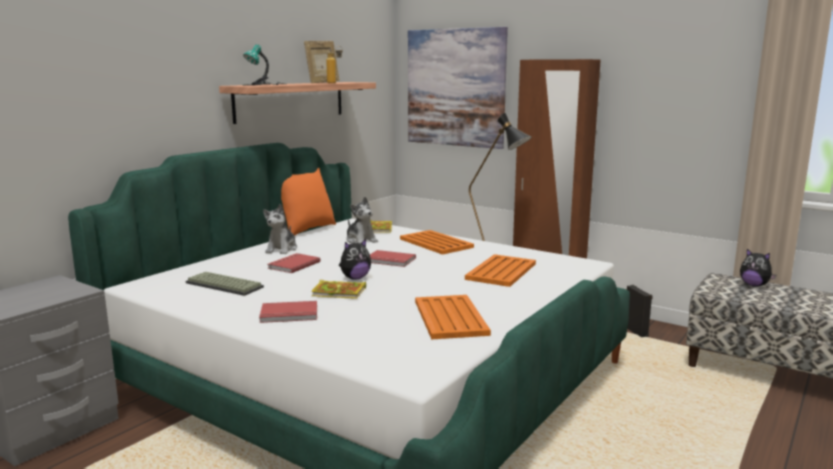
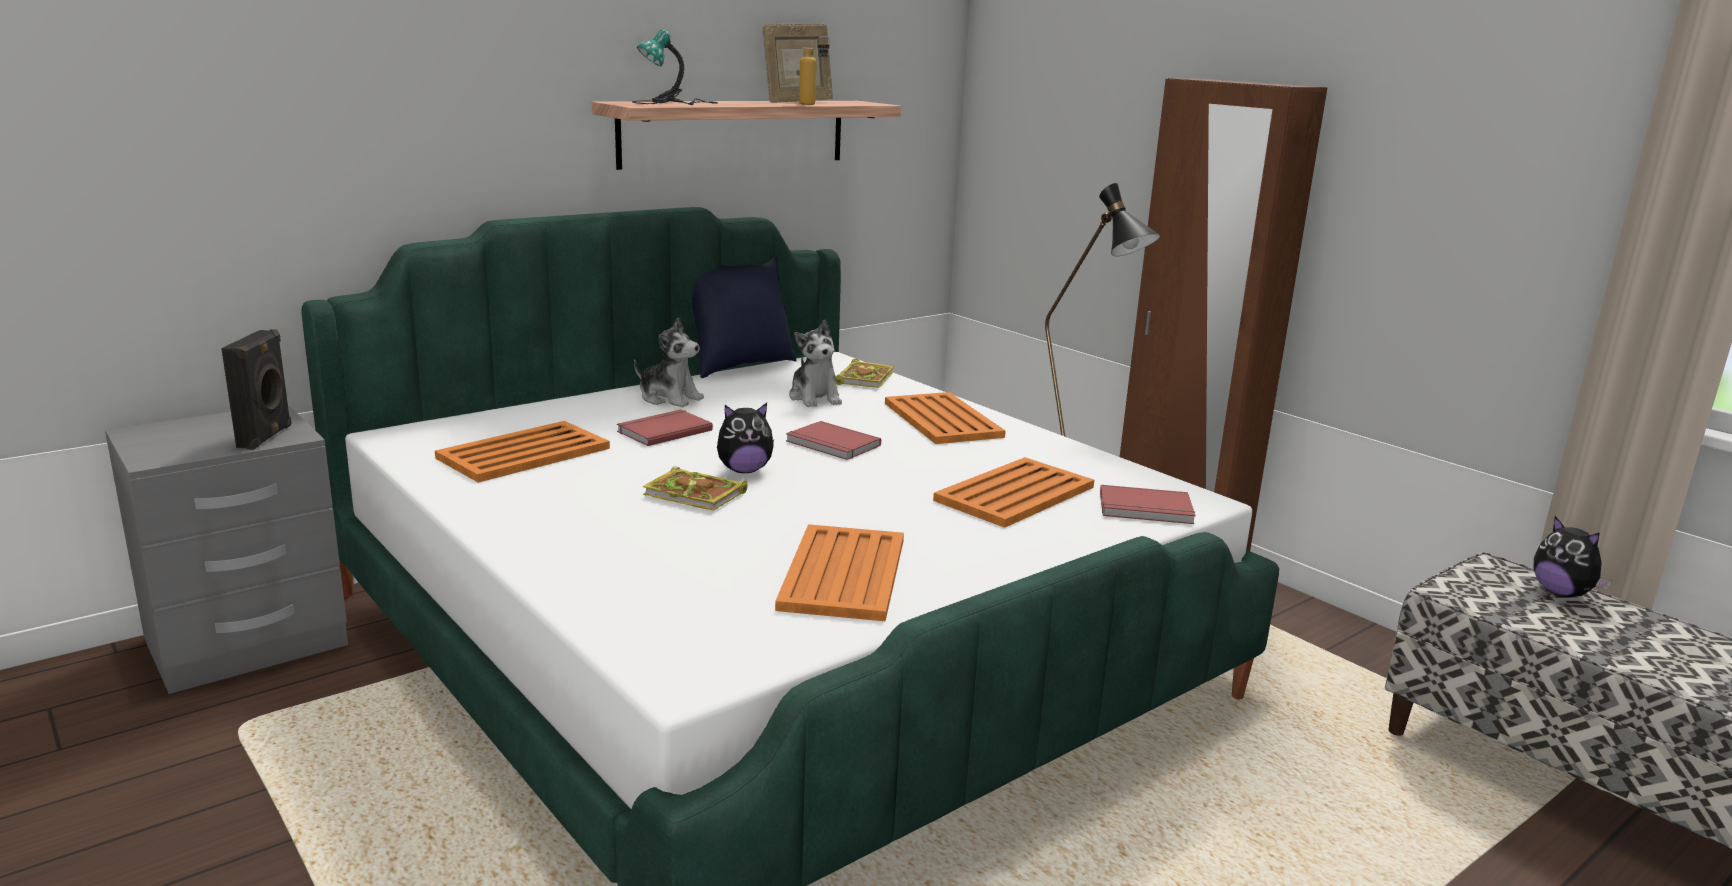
camera: 15 degrees right, 5 degrees up
(222, 285) = (522, 453): keyboard -> orange tray
(282, 249) = (669, 398): plush toy -> plush toy turned 90 degrees counterclockwise
(289, 315) = (581, 524): red book -> red book (1146, 509)
(306, 230) = (739, 366): orange pillow -> blue pillow
(455, 88) = (1062, 123): picture -> none
(636, 331) = (1323, 641): black speaker -> black speaker (266, 437)

